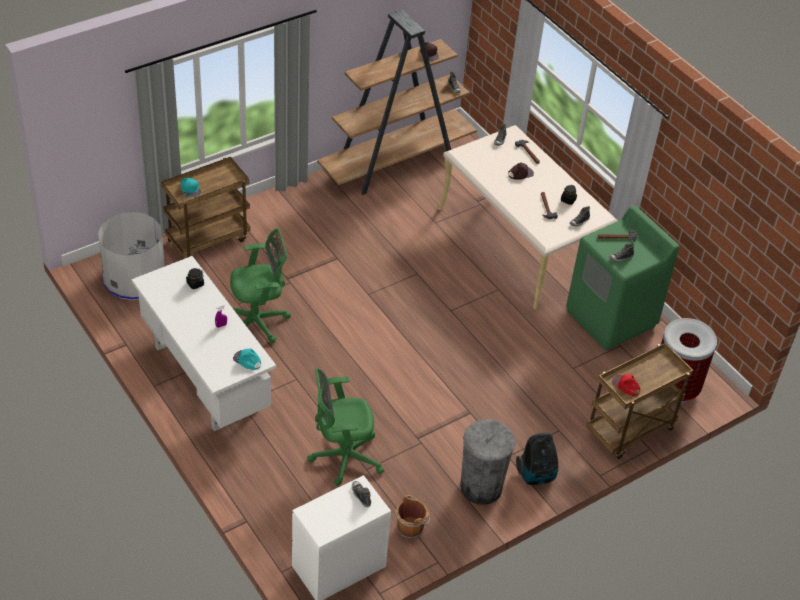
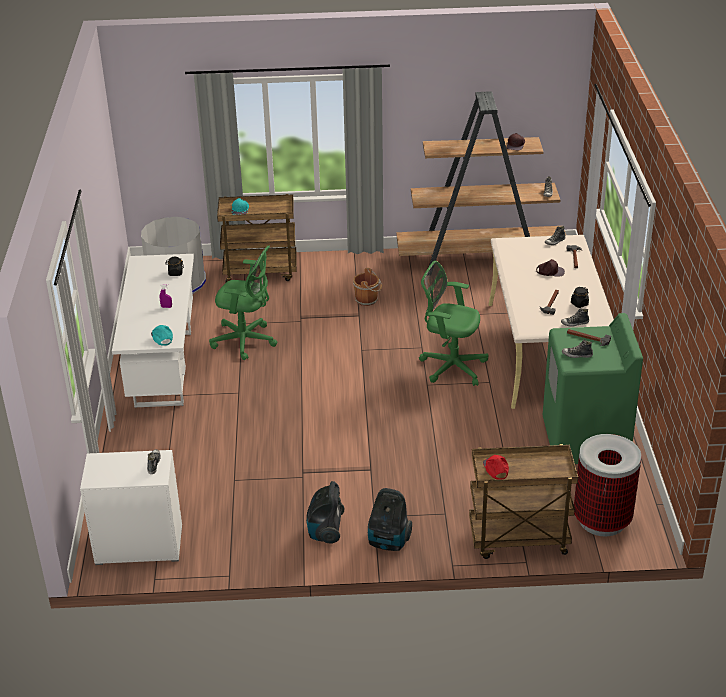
camera: 35 degrees right, 10 degrees down
(342, 457) = (222, 464): green office chair -> green office chair (450, 366)
(411, 527) = (231, 539): brown bucket -> brown bucket (367, 300)
(481, 487) = (325, 532): grey trash can -> vacuum cleaner

